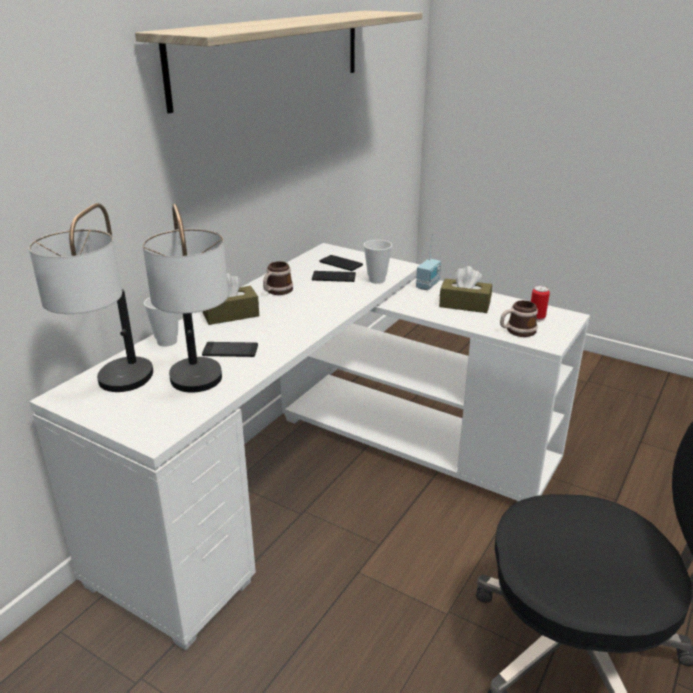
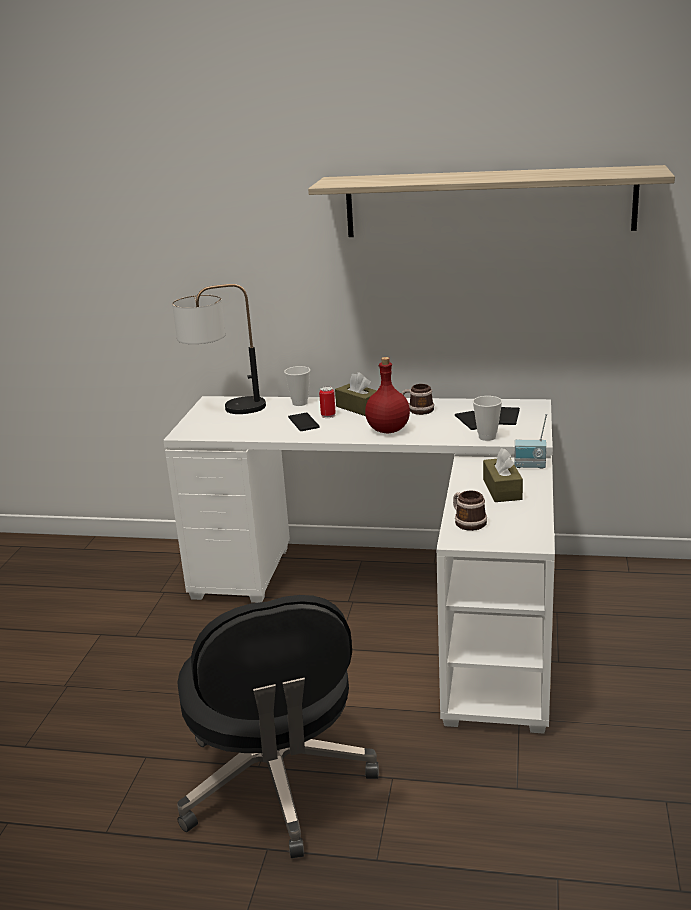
camera: 70 degrees right, 5 degrees down
(199, 392) = (241, 430): table lamp -> none
(310, 313) = (388, 430): none -> red bottle
(537, 318) = (511, 527): can -> can (328, 415)

